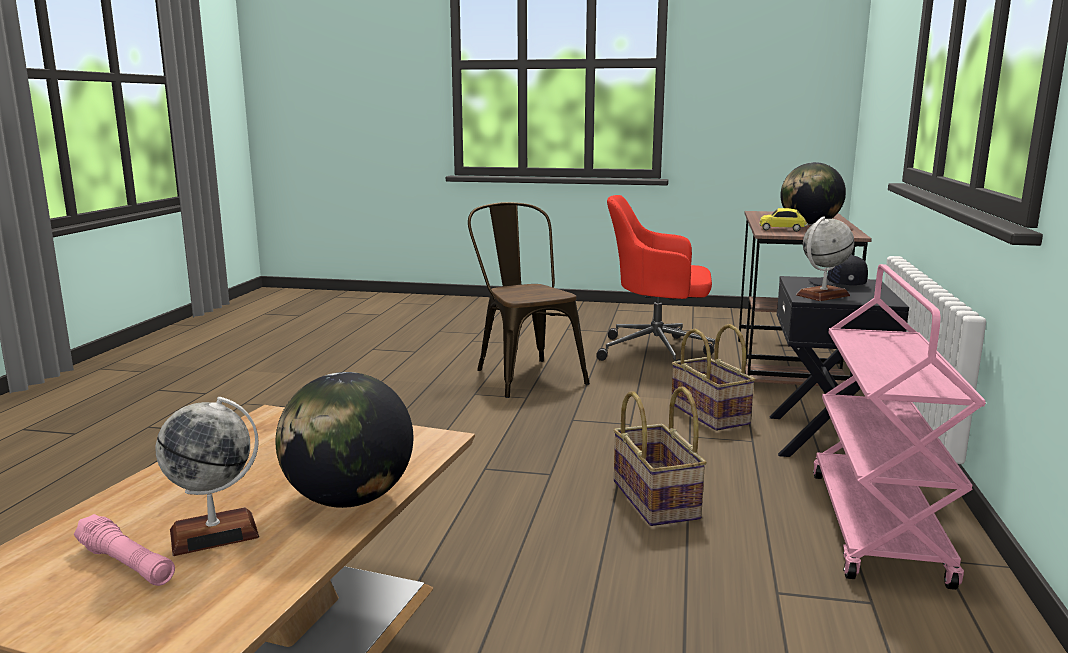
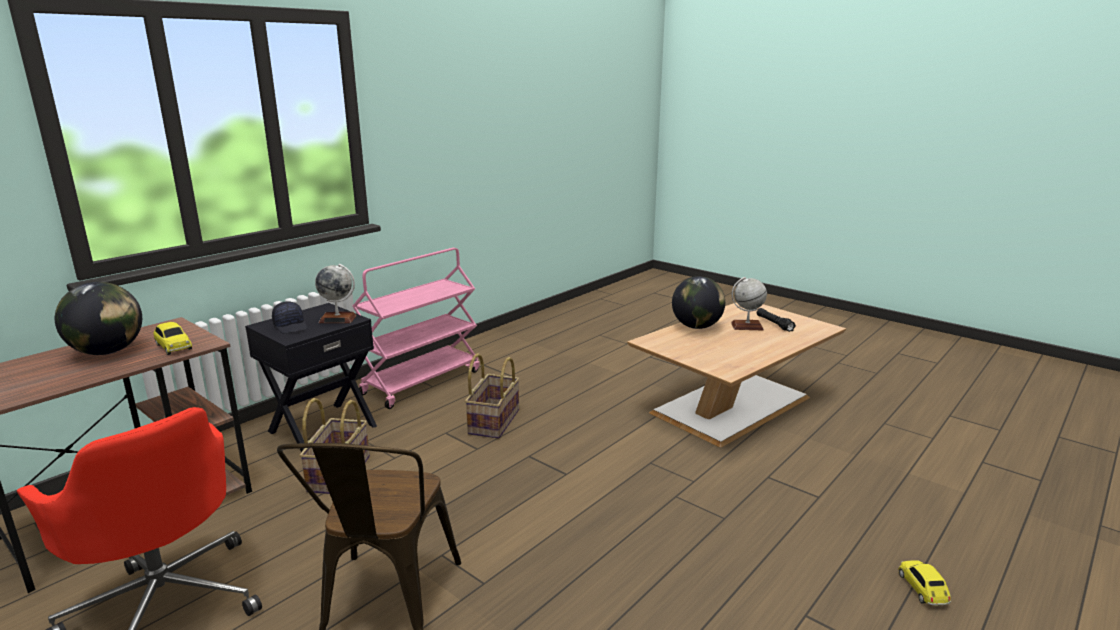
camera: 150 degrees left, 5 degrees up
(68, 467) = (922, 590): none -> toy car
(126, 564) = (774, 324): pink flashlight -> black flashlight

